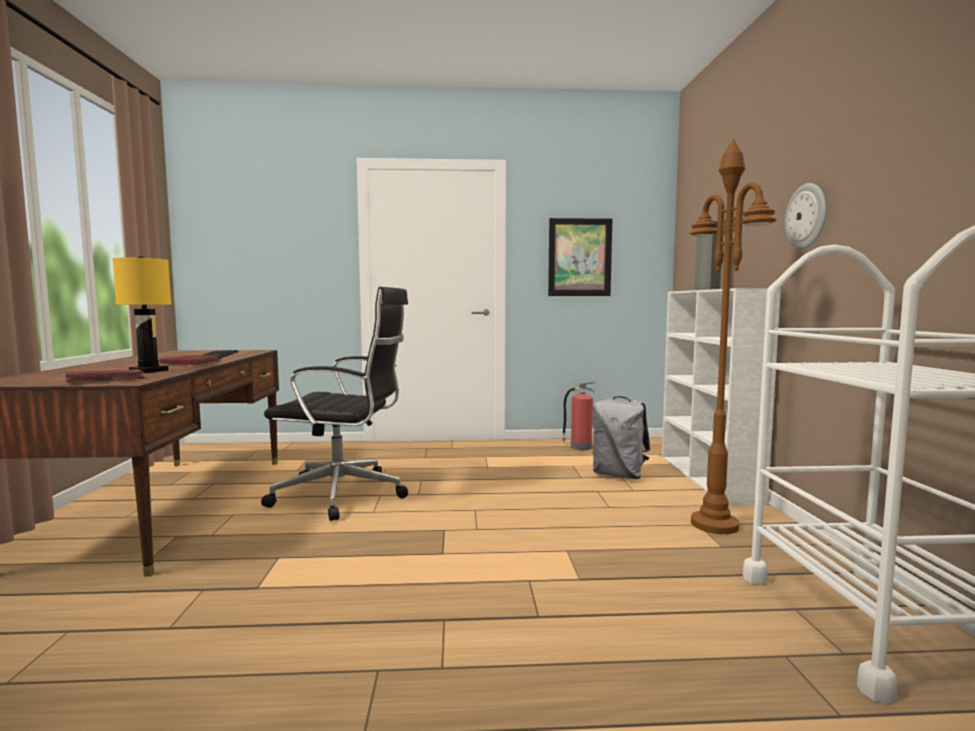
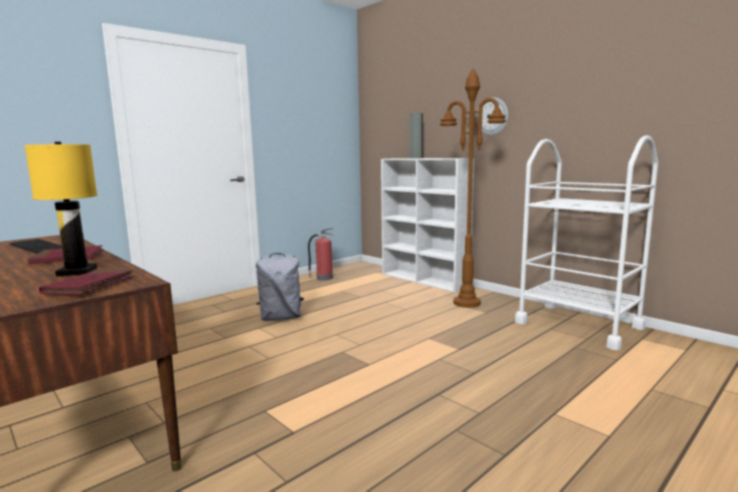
camera: 40 degrees left, 5 degrees up
(344, 495) = (218, 355): black office chair -> none
(579, 257) = (304, 131): picture -> none
(619, 475) = (378, 290): grey backpack -> grey backpack (281, 317)

